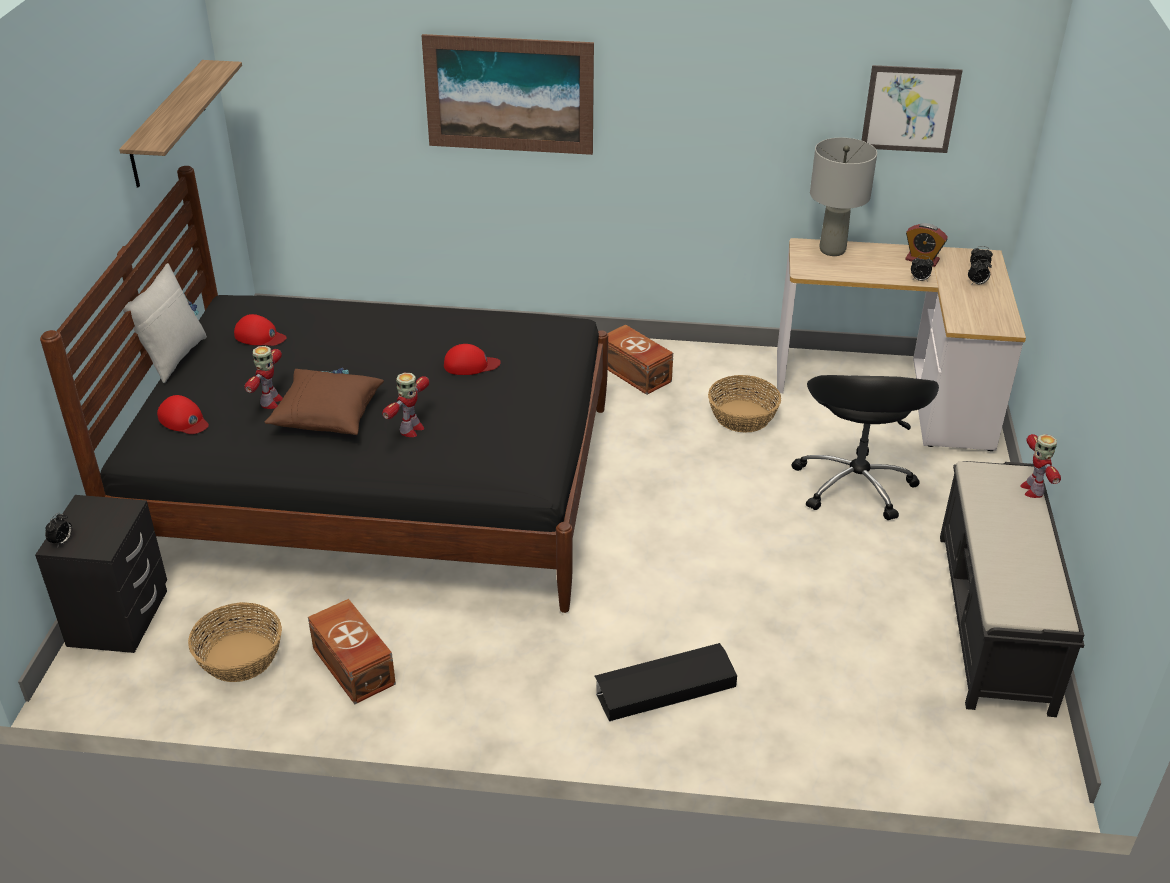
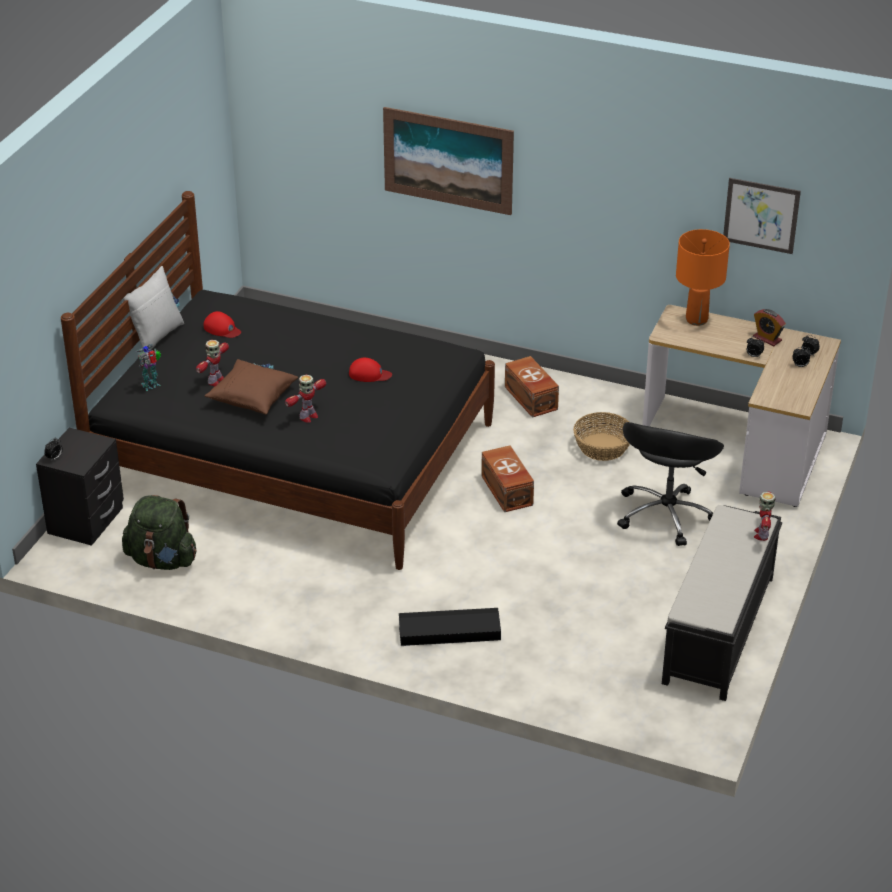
camera: 15 degrees right, 0 degrees up
(167, 124) = (179, 159): shelf -> none
(184, 420) = (152, 385): red cap -> toy robot
(240, 656) = (162, 560): basket -> green backpack
(353, 667) = (236, 580): brown storage box -> brown storage box (506, 491)
(832, 250) = (696, 320): grey table lamp -> orange table lamp

